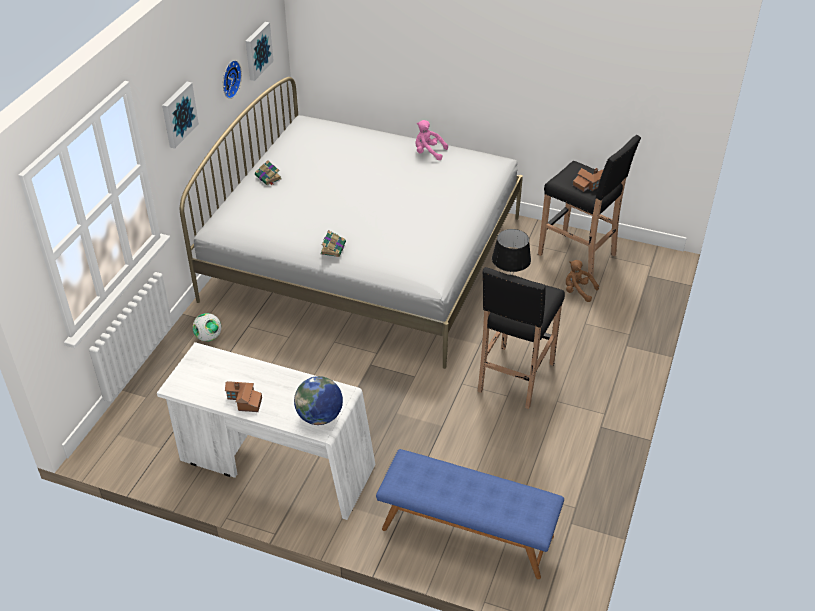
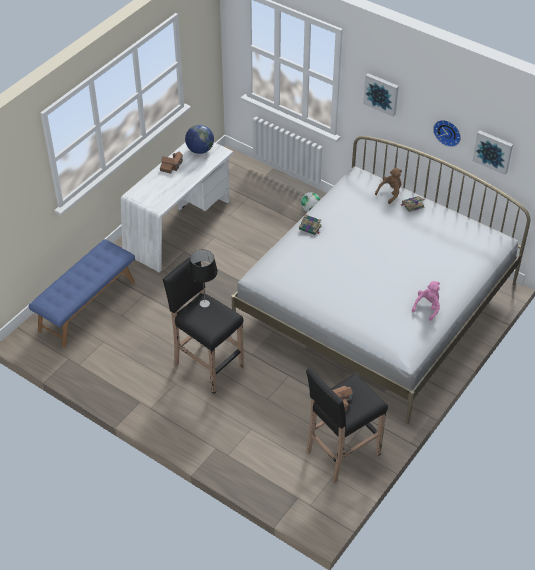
camera: 105 degrees right, 5 degrees up
(319, 417) = (143, 195): globe -> globe (200, 150)
(578, 291) = (292, 437): brown plush toy -> brown plush toy (390, 193)

